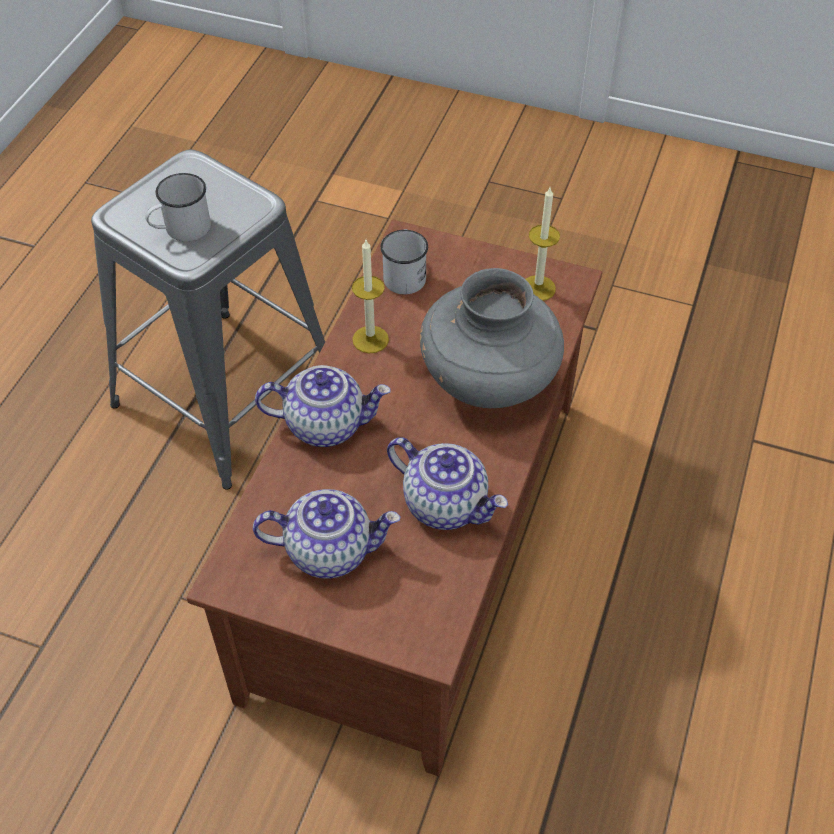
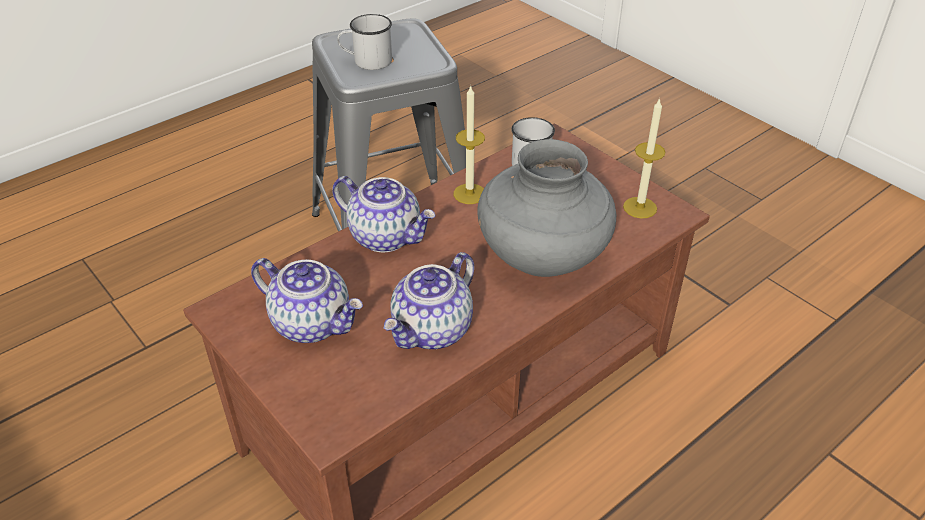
camera: 30 degrees right, 10 degrees down
(446, 504) = (433, 331): teapot -> teapot turned 60 degrees clockwise

